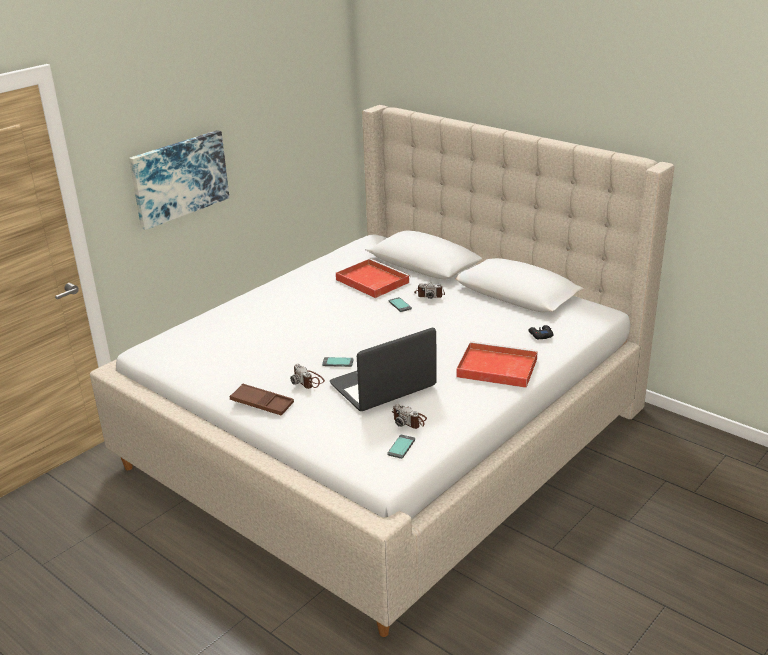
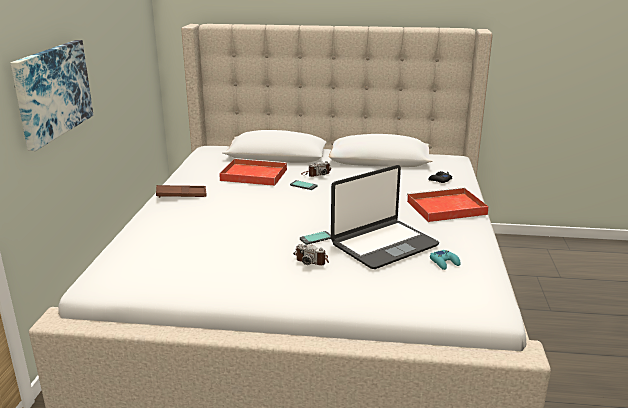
camera: 35 degrees left, 5 degrees down
(262, 403) = (297, 291): brown tray -> brown tray (181, 195)
(383, 386) = (383, 244): laptop -> laptop turned 150 degrees counterclockwise
(401, 447) = (471, 284): phone -> none
(409, 420) = (444, 262): camera -> turquoise game controller

